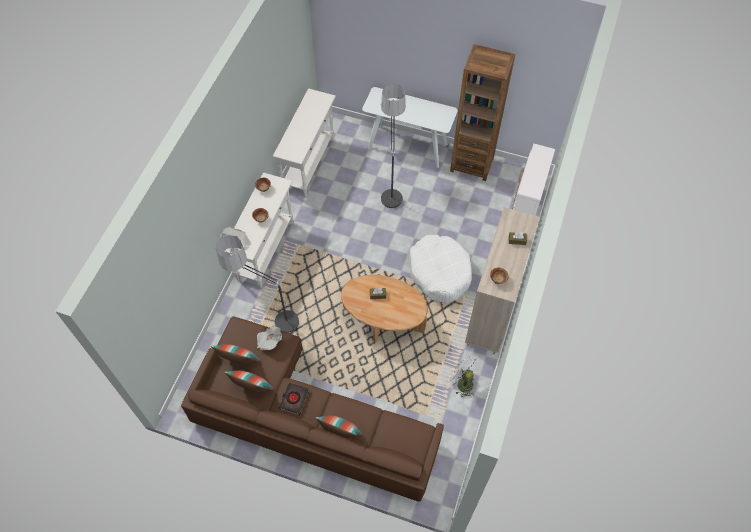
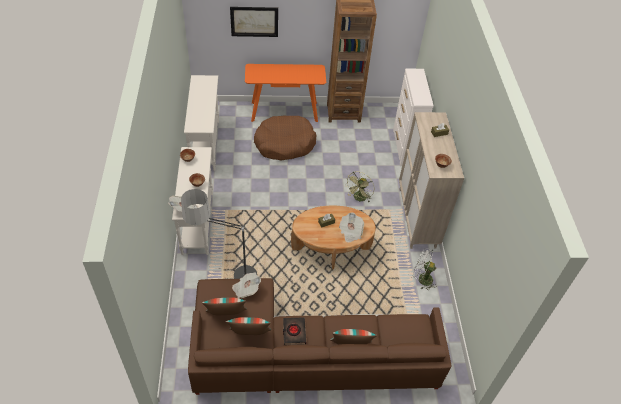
camera: 25 degrees left, 10 degrees down
(384, 47) = (254, 21): none -> picture
(390, 185) = (284, 144): floor lamp -> brown dog bed
(397, 313) = (350, 232): none -> newspaper
(408, 146) = (284, 111): white console table -> orange console table
(439, 272) = (359, 199): white dog bed -> green fan

